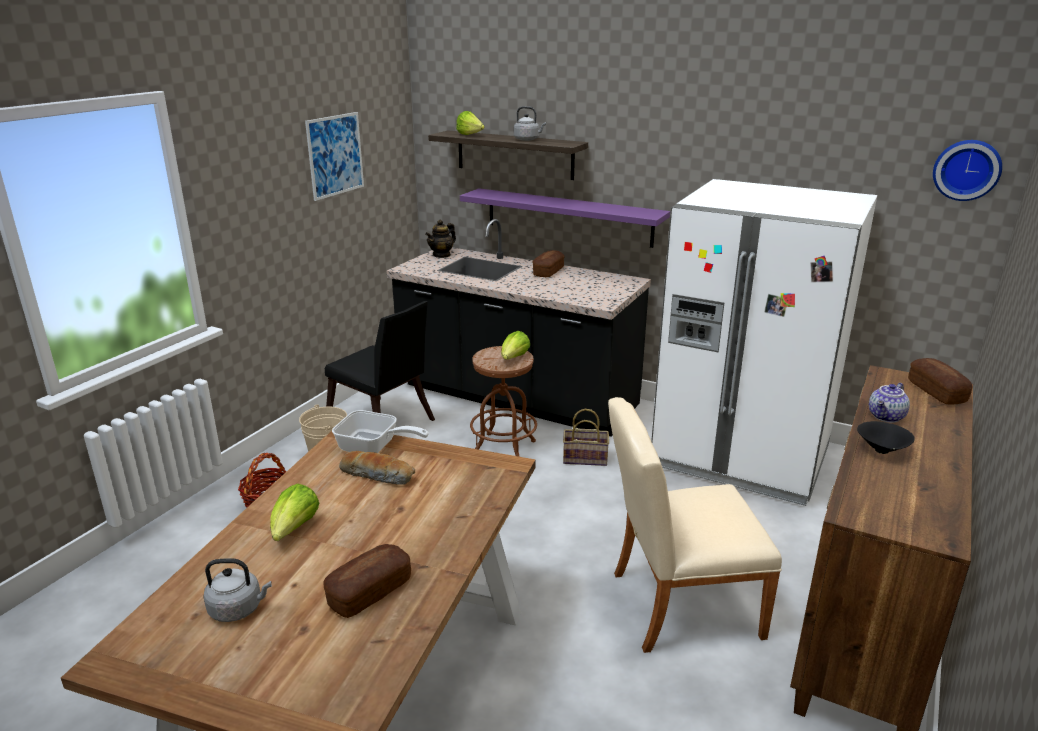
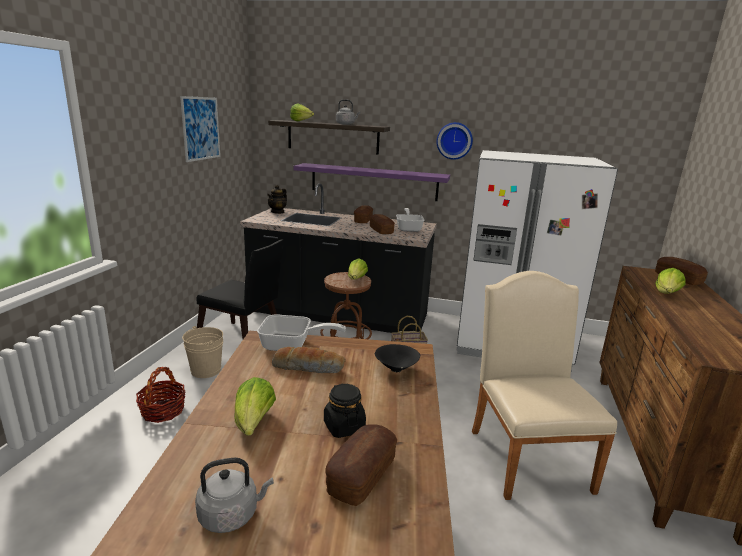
camera: 15 degrees left, 5 degrees down
(379, 543) = (344, 426): none -> black jar
(561, 290) = (381, 230): none -> bread
(603, 288) = (409, 228): none -> frying pan
(675, 605) = (526, 454): beige chair -> beige chair turned 105 degrees clockwise
(881, 451) = (687, 316): black bowl -> black bowl (396, 370)
(886, 417) = (666, 294): teapot -> lettuce
(966, 169) = (652, 139): wall clock -> wall clock (454, 140)

